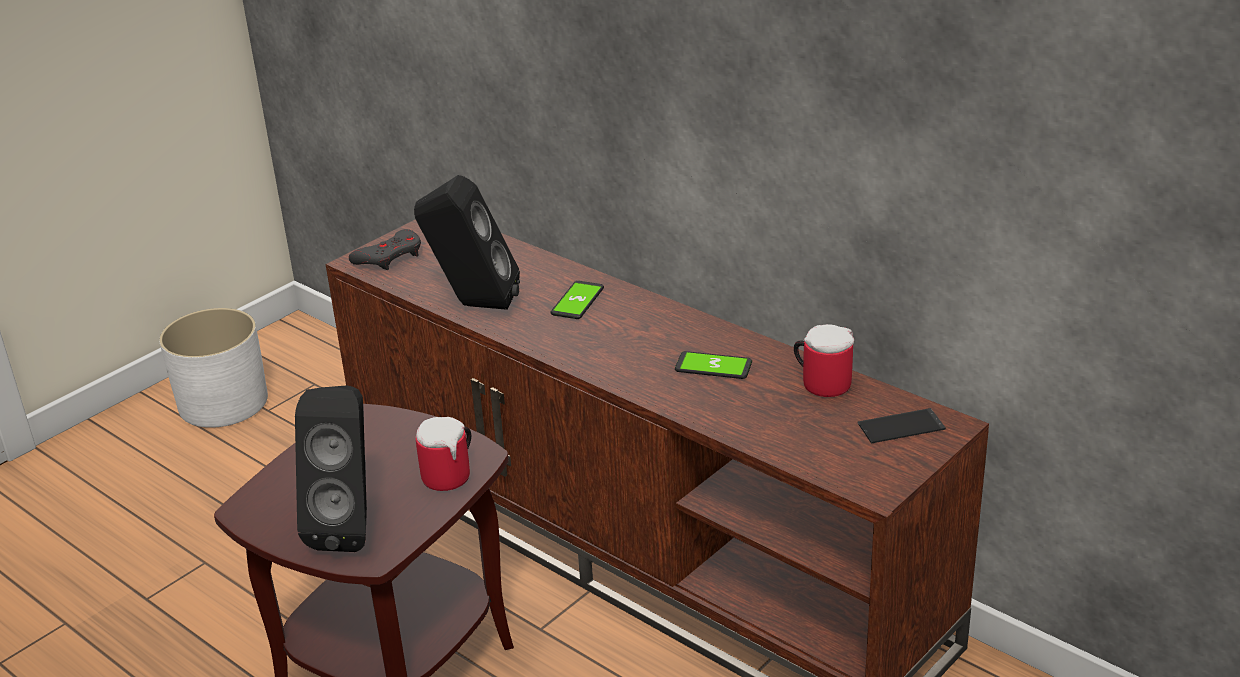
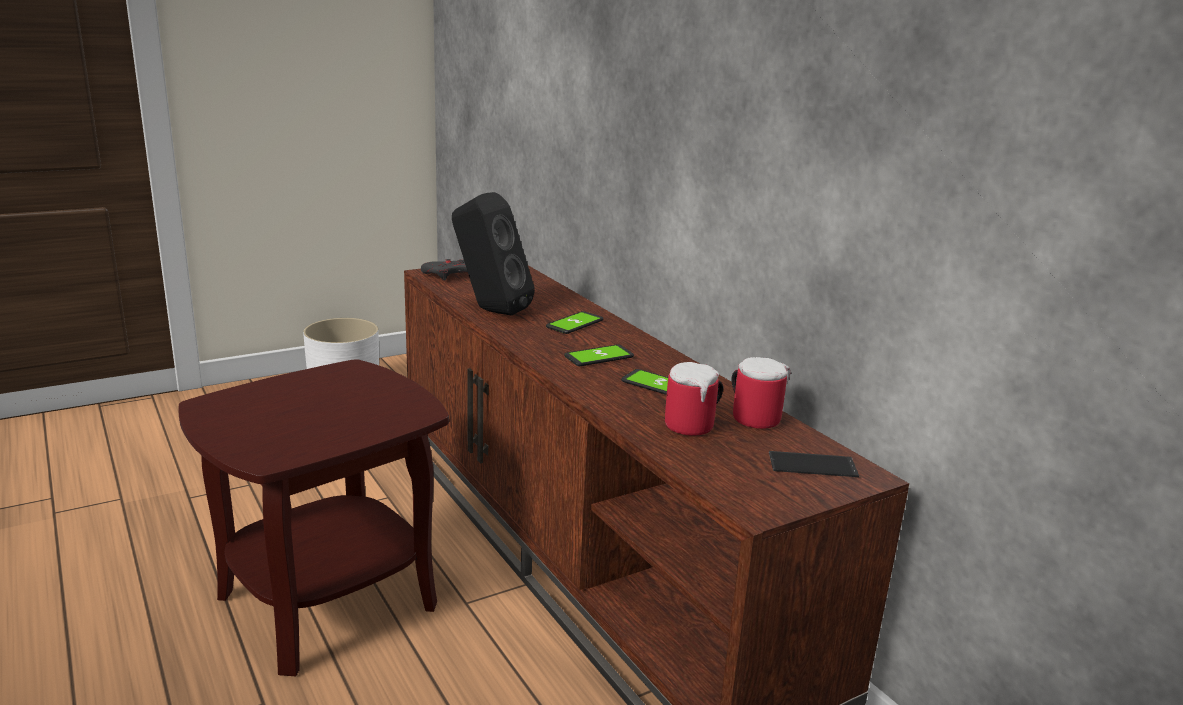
camera: 15 degrees right, 10 degrees down
(350, 527) = (272, 435): black speaker -> none
(452, 475) = (388, 420): mug -> mug (695, 425)
(633, 343) = (599, 357): none -> phone

